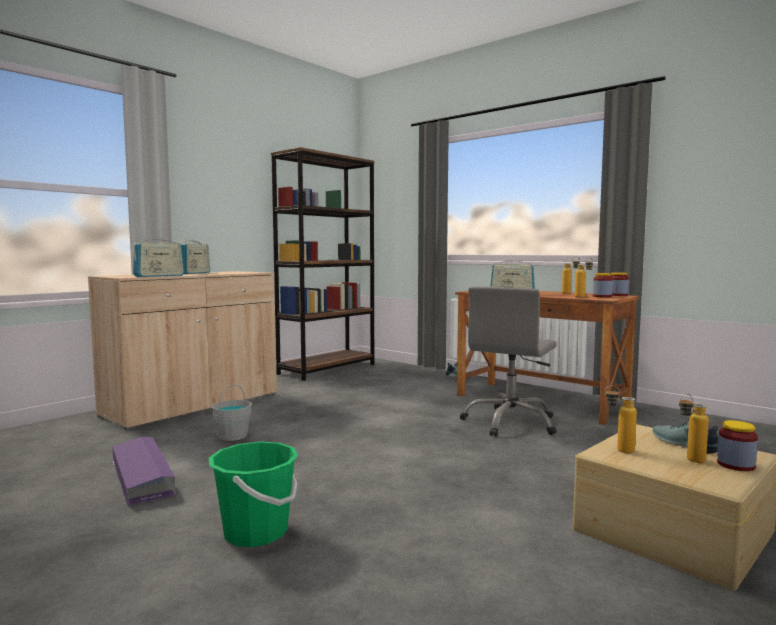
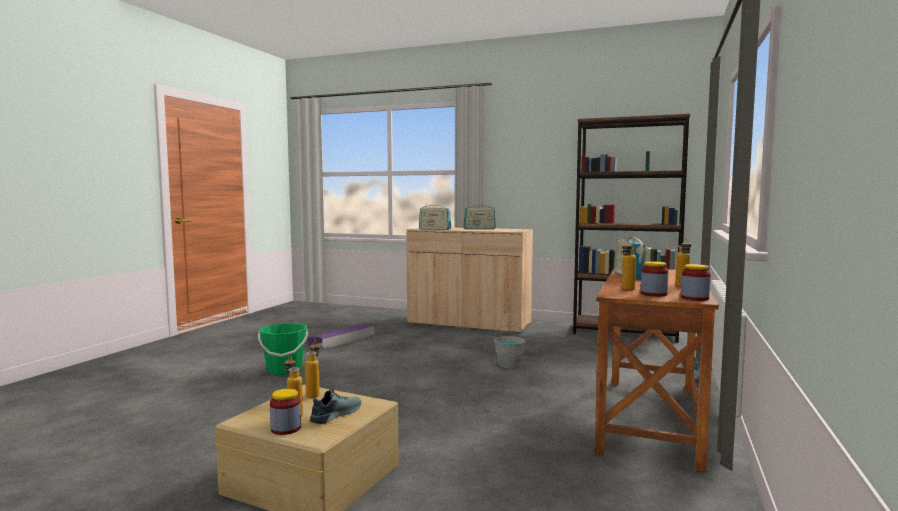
camera: 70 degrees right, 0 degrees up
(232, 436) = (418, 342): grey bucket -> grey bucket (509, 364)
(510, 422) = (544, 410): grey office chair -> none

